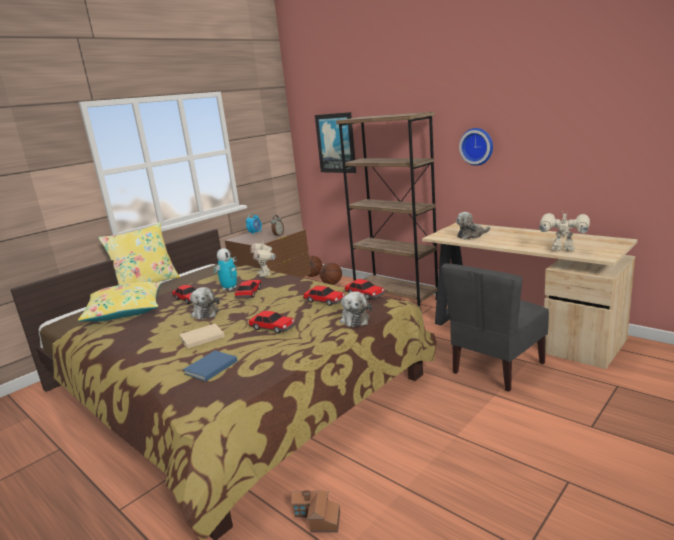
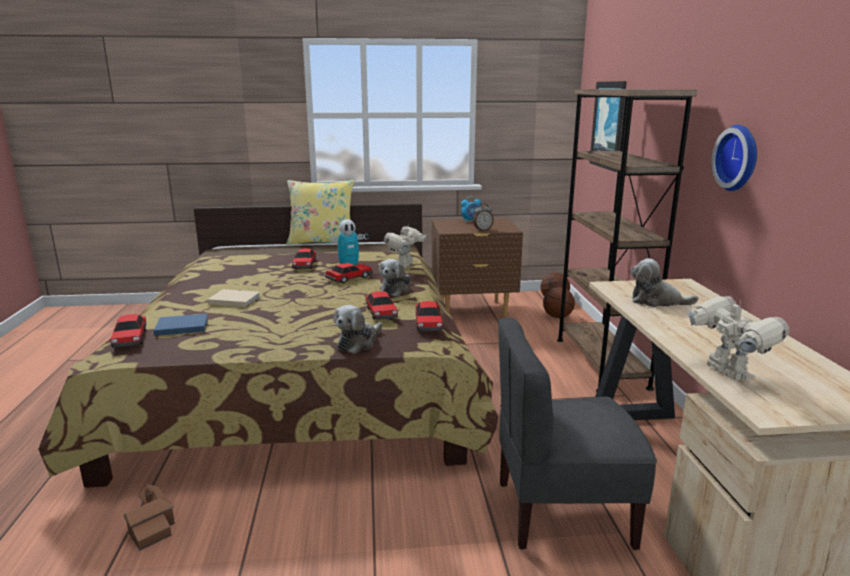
camera: 40 degrees right, 0 degrees up
(125, 311) = (254, 256): yellow pillow -> none
(205, 312) = (285, 281): plush toy -> plush toy (396, 290)
(273, 327) = (288, 317): toy car -> toy car (130, 338)

